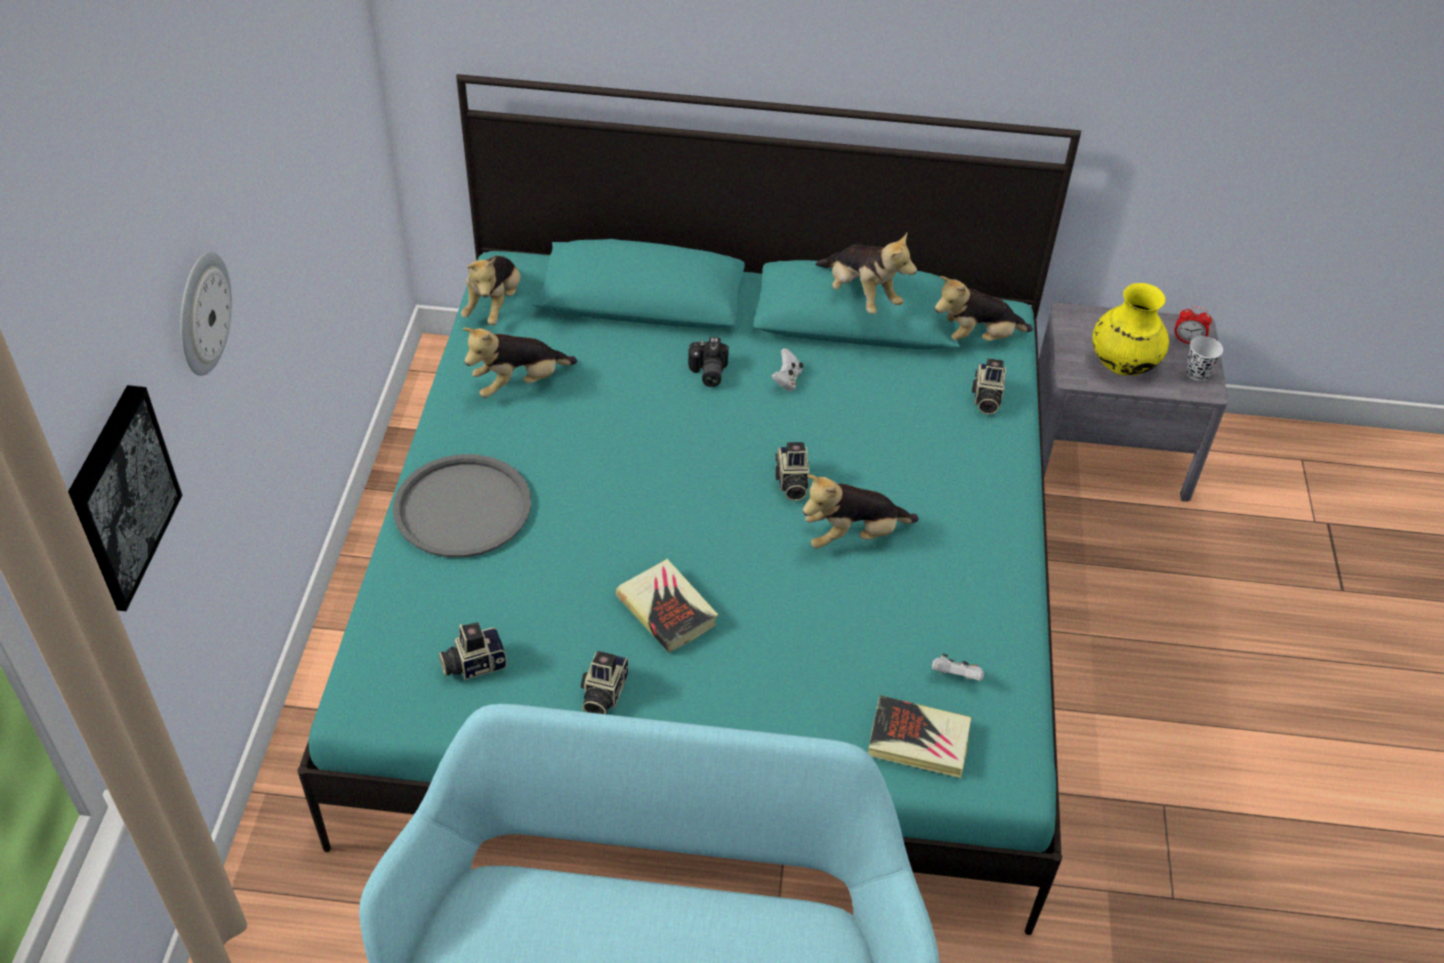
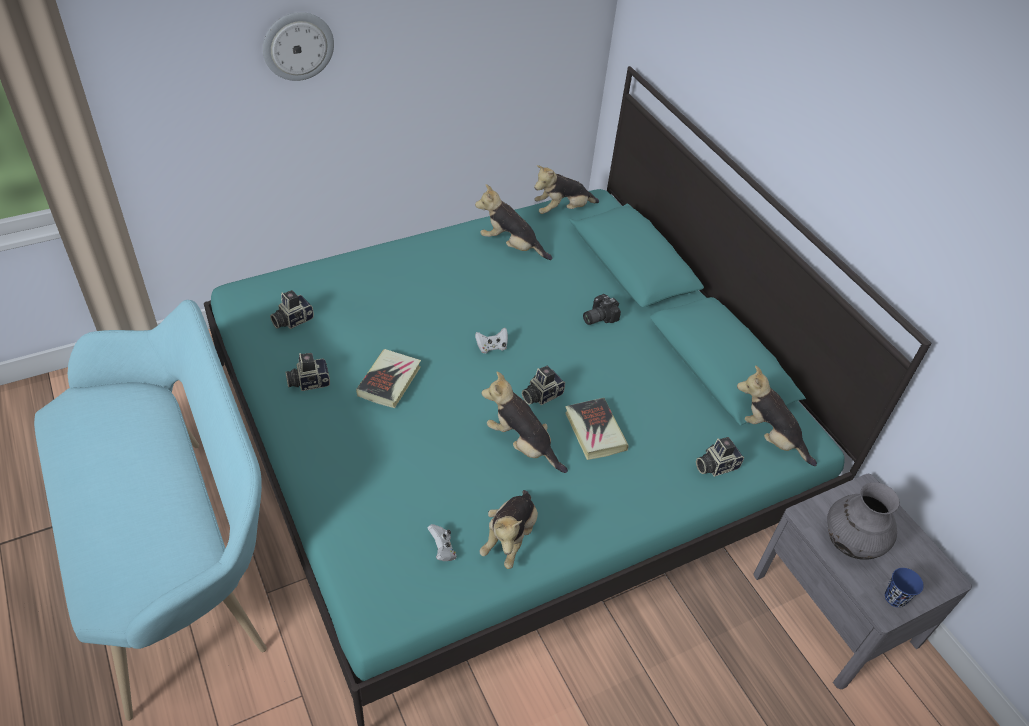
camera: 55 degrees right, 0 degrees up
(117, 497) = (158, 80): picture -> none
(462, 507) = (399, 267): grey tray -> none
(473, 663) = (292, 320): camera -> camera turned 75 degrees counterclockwise
(787, 380) = (628, 355): white game controller -> white game controller (491, 347)
(860, 296) = (717, 346): plush toy -> plush toy (510, 538)
(918, 741) = (373, 550): book -> book (594, 431)
(1122, 364) = (850, 542): yellow vase -> grey vase
(1187, 341) = (925, 577): alarm clock -> none
(1197, 373) = (895, 598): white cup -> blue cup

